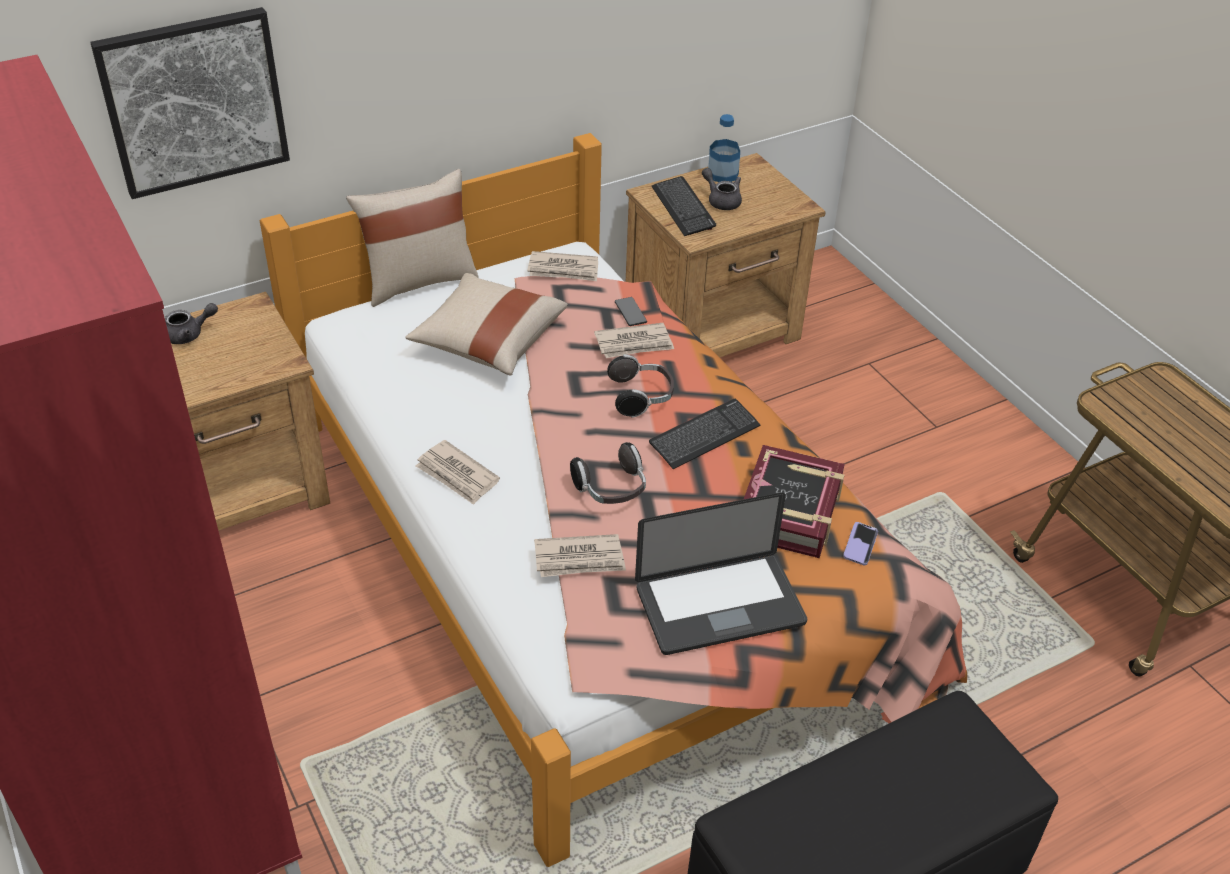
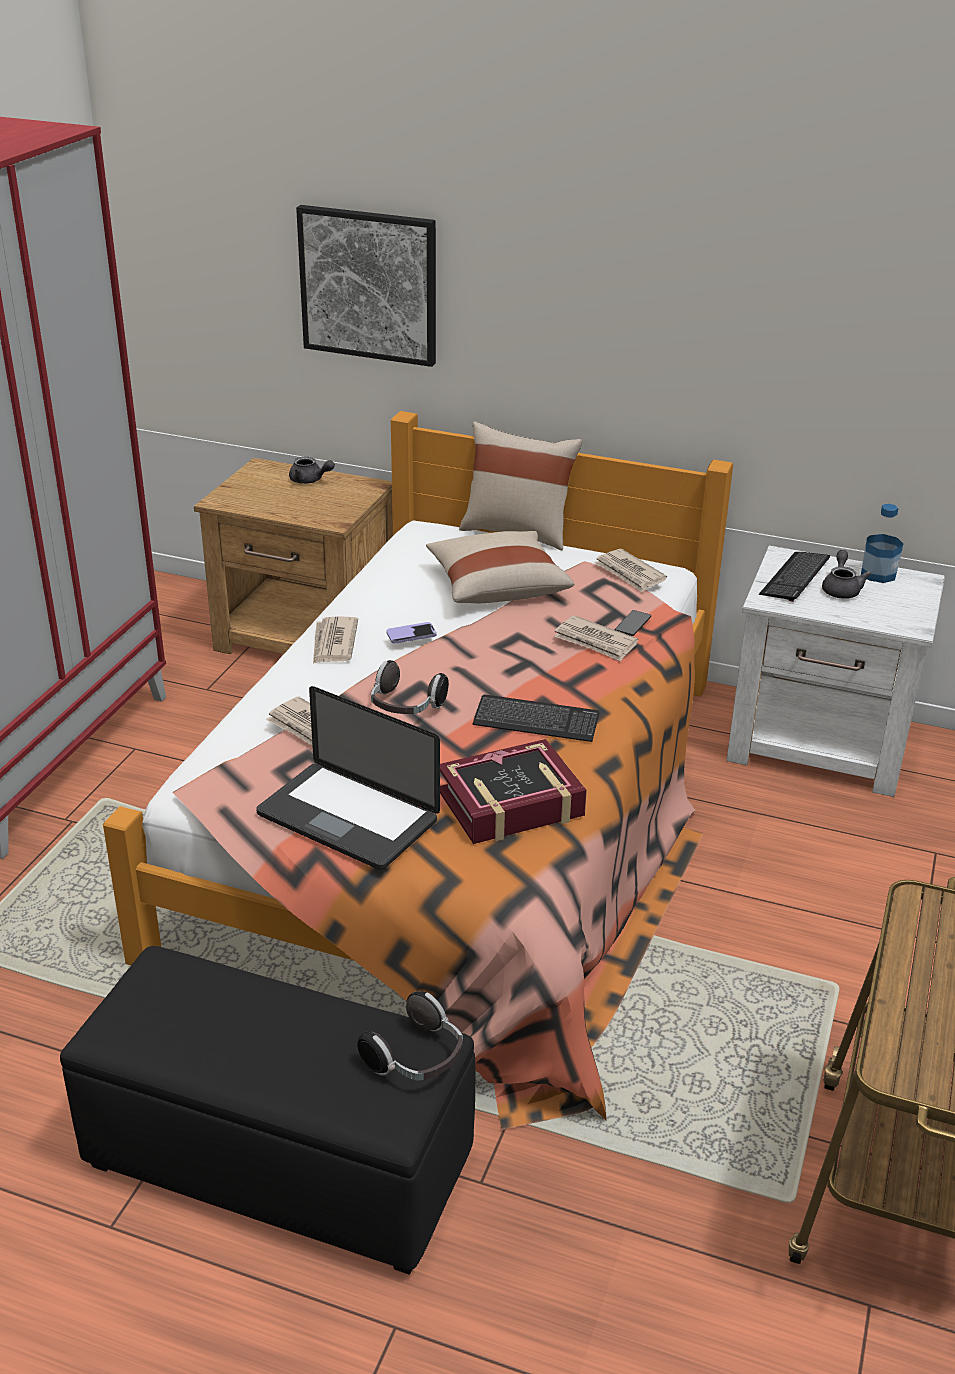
camera: 50 degrees right, 10 degrees down
(641, 397) = (533, 671): headphones -> headphones (416, 1058)
(714, 329) = (821, 745): brown nightstand -> white nightstand
(860, 545) = (523, 860): phone -> phone (411, 634)

